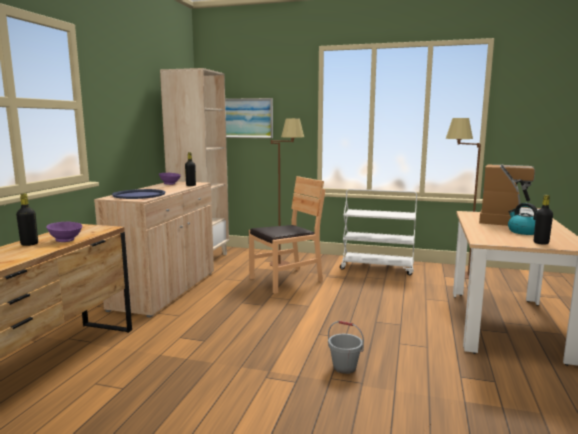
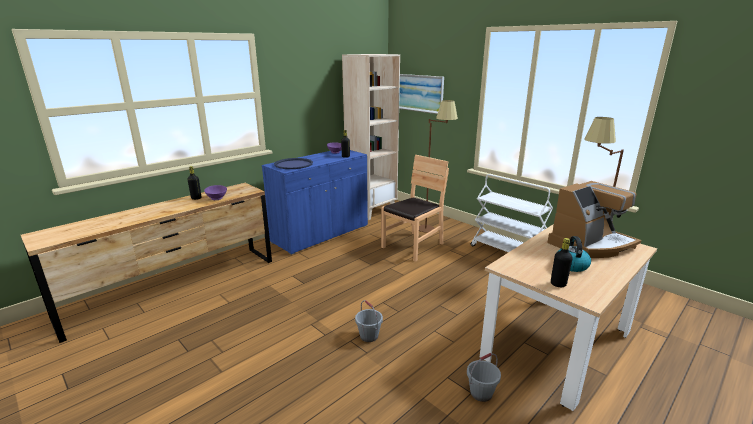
camera: 30 degrees right, 10 degrees up
(165, 290) = (321, 234): beige cabinet -> blue cabinet
(286, 280) = (413, 246): brown chair -> brown chair turned 45 degrees counterclockwise
(502, 379) = (481, 393): none -> grey bucket

